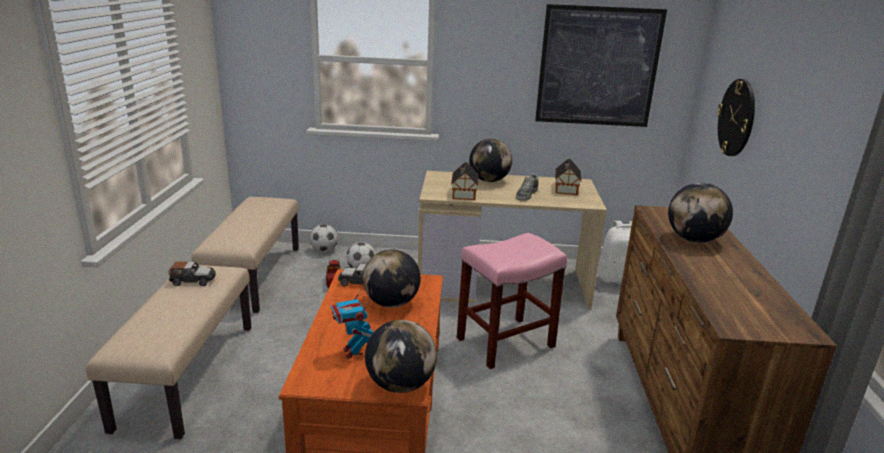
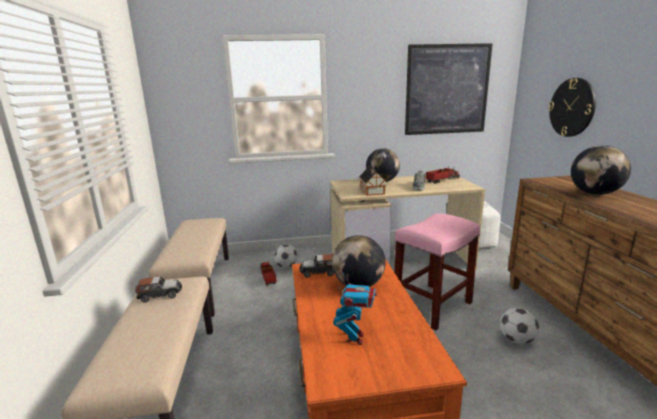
camera: 10 degrees left, 5 degrees down
(324, 250) = (250, 256): football -> football (516, 340)
(352, 352) = (355, 338): toy robot -> toy robot turned 135 degrees counterclockwise
(400, 385) = (425, 364): globe -> none
(566, 189) = (442, 180): toy house -> toy truck

